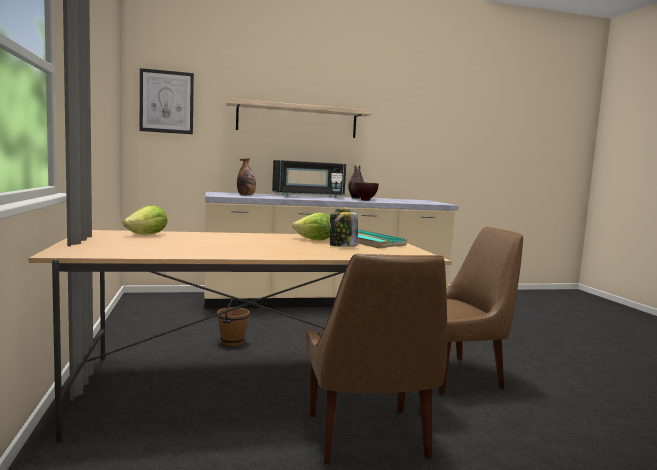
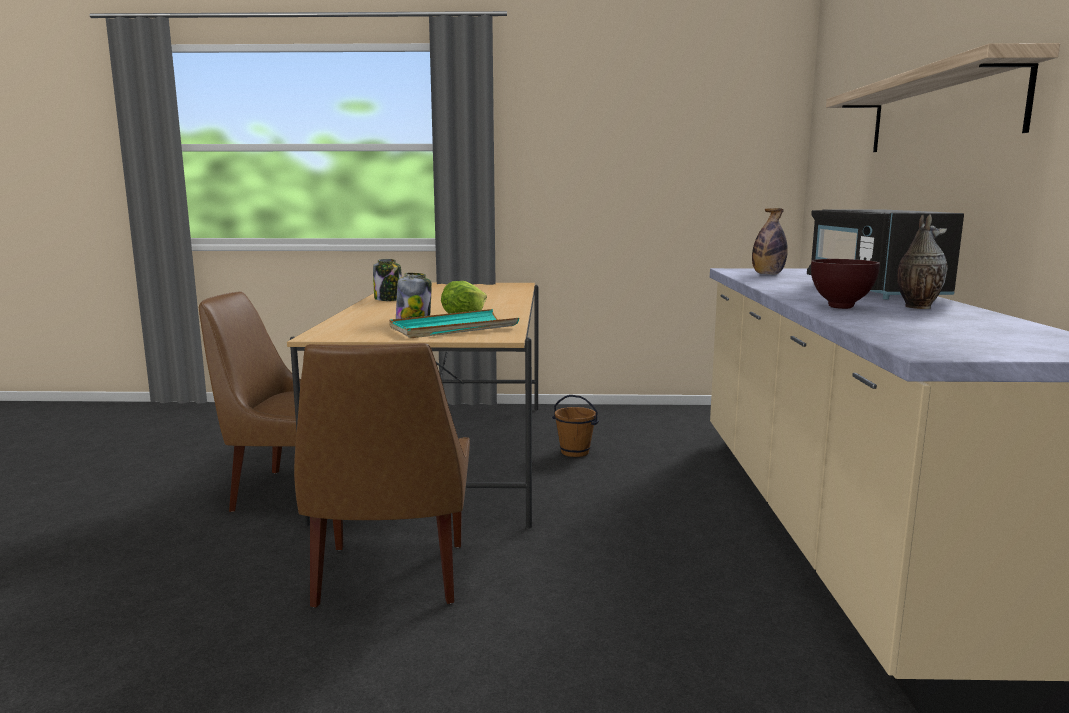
camera: 105 degrees right, 5 degrees up
(147, 235) = (500, 290): lettuce -> none
(166, 102) = (830, 120): picture -> none
(220, 253) = (389, 299): none -> jar

